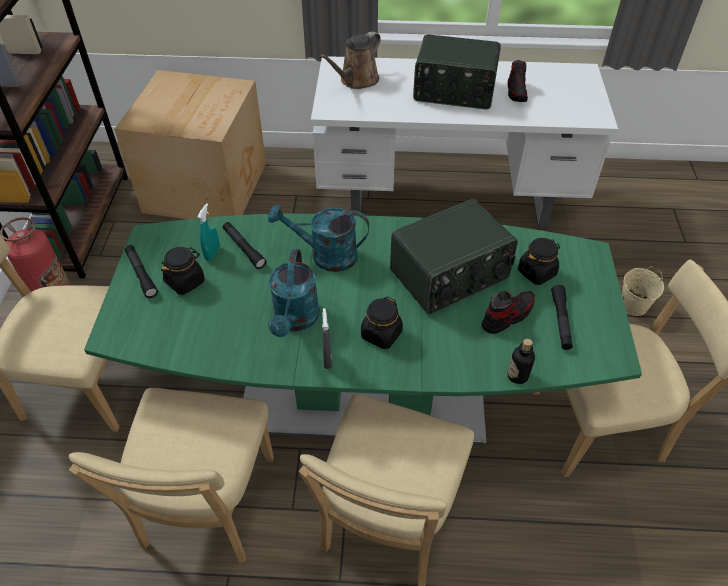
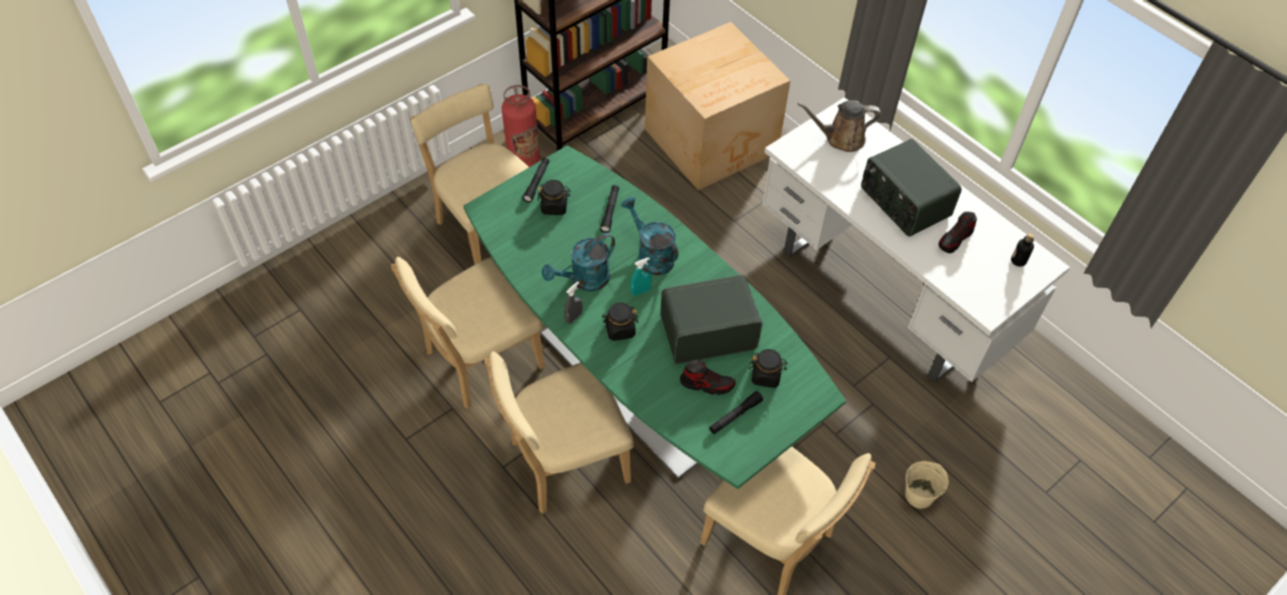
camera: 45 degrees right, 5 degrees up
(212, 253) = (589, 200): turquoise spray bottle -> turquoise spray bottle (640, 291)
(450, 276) = (708, 331): radio -> radio turned 150 degrees clockwise
(517, 376) = (663, 420): bottle -> bottle (1018, 261)

